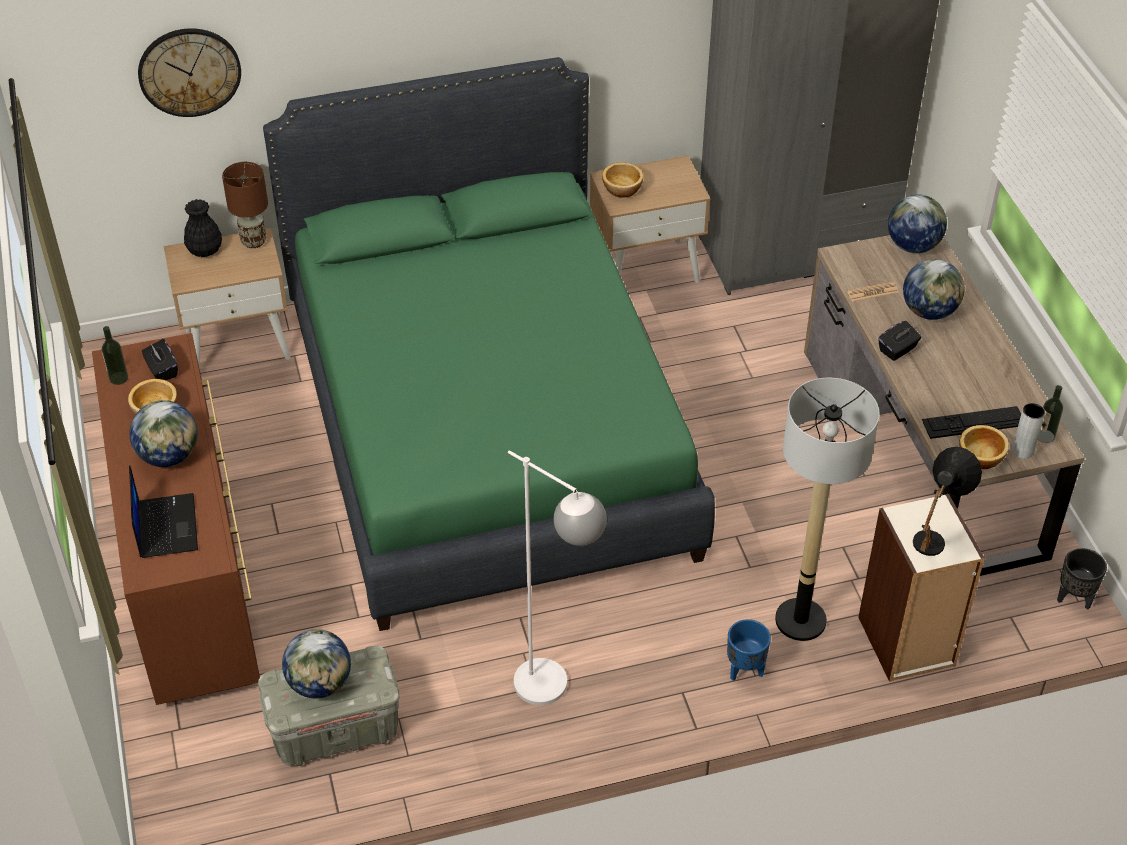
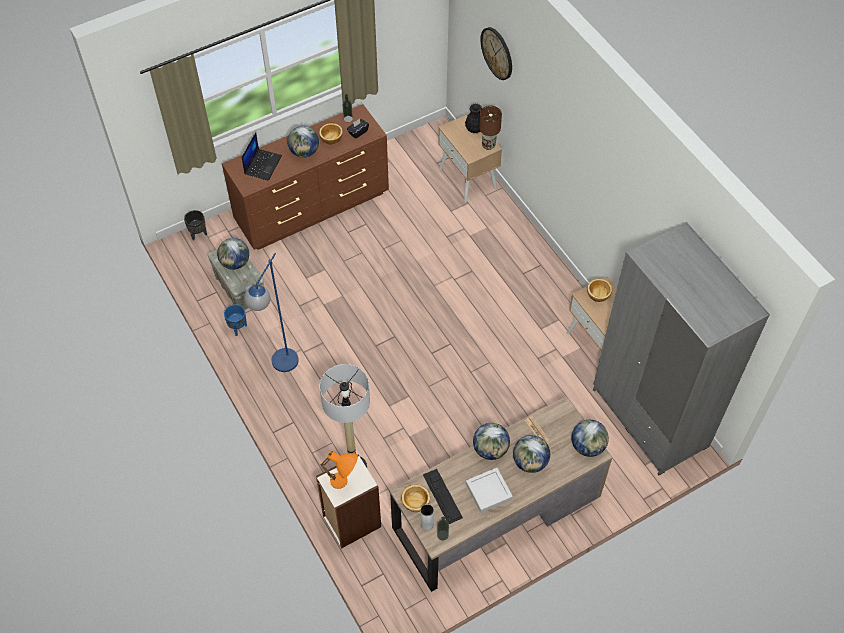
camera: 75 degrees right, 10 degrees up
(165, 526) = (262, 164): laptop -> laptop turned 45 degrees counterclockwise
(488, 428) = (444, 298): green bed -> none
(556, 692) = (280, 368): white floor lamp -> blue floor lamp
(745, 669) = (314, 447): blue planter -> blue planter (238, 328)
(897, 350) = (490, 449): black tissue box -> globe
(936, 536) = (344, 483): black table lamp -> orange table lamp
(974, 367) = (488, 491): none -> grey tray
(1073, 598) = (406, 607): black planter -> black planter (198, 234)

